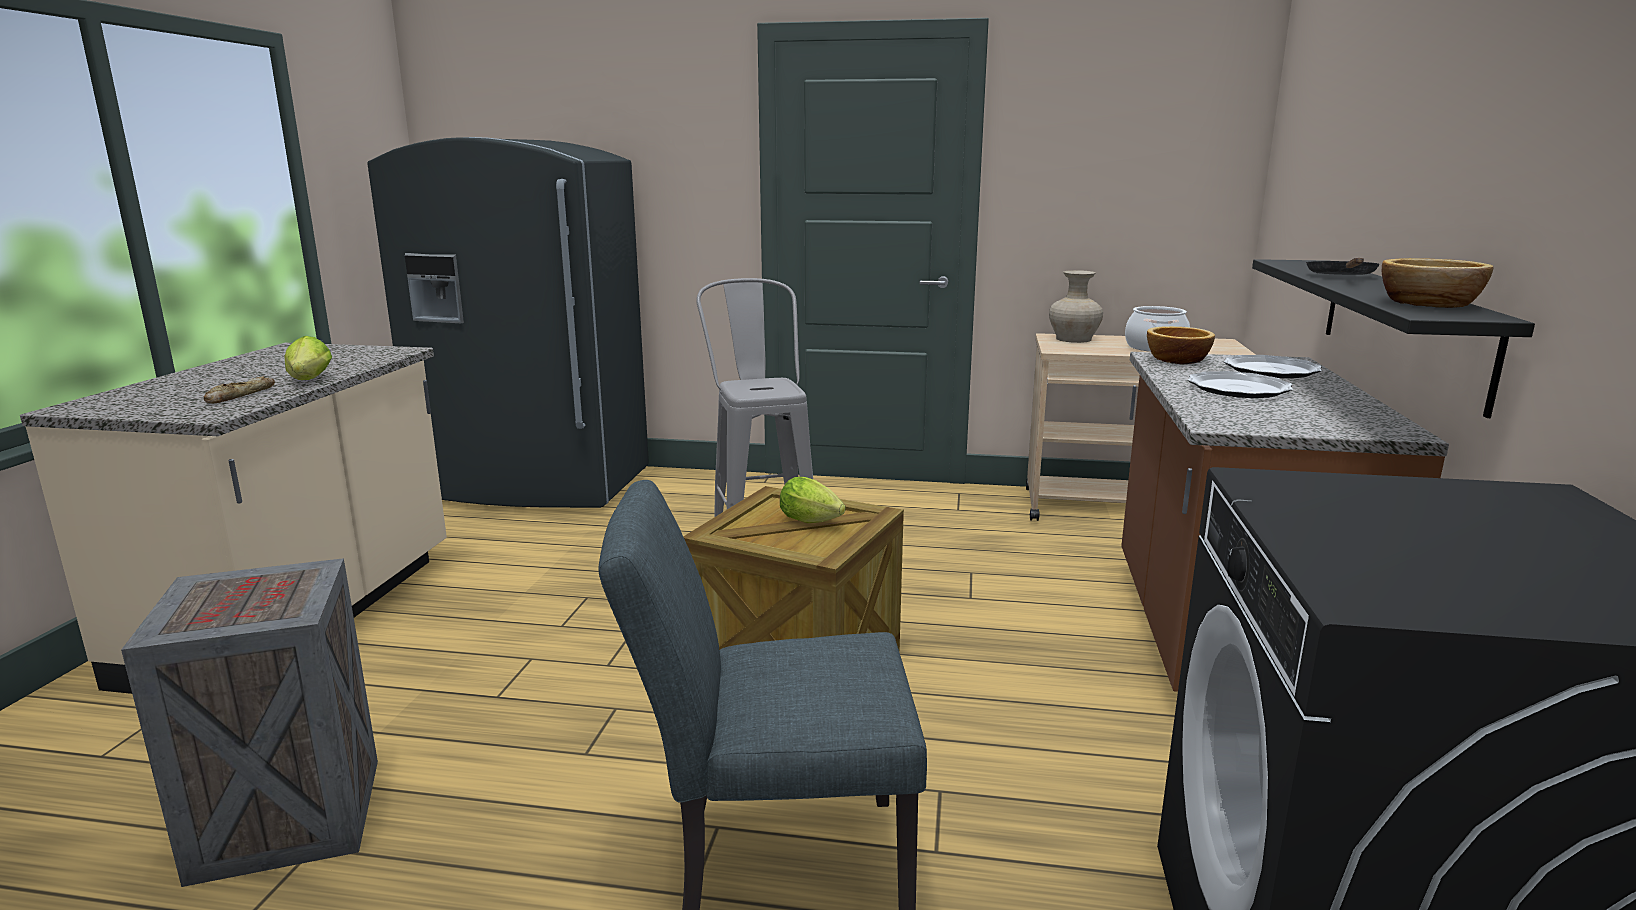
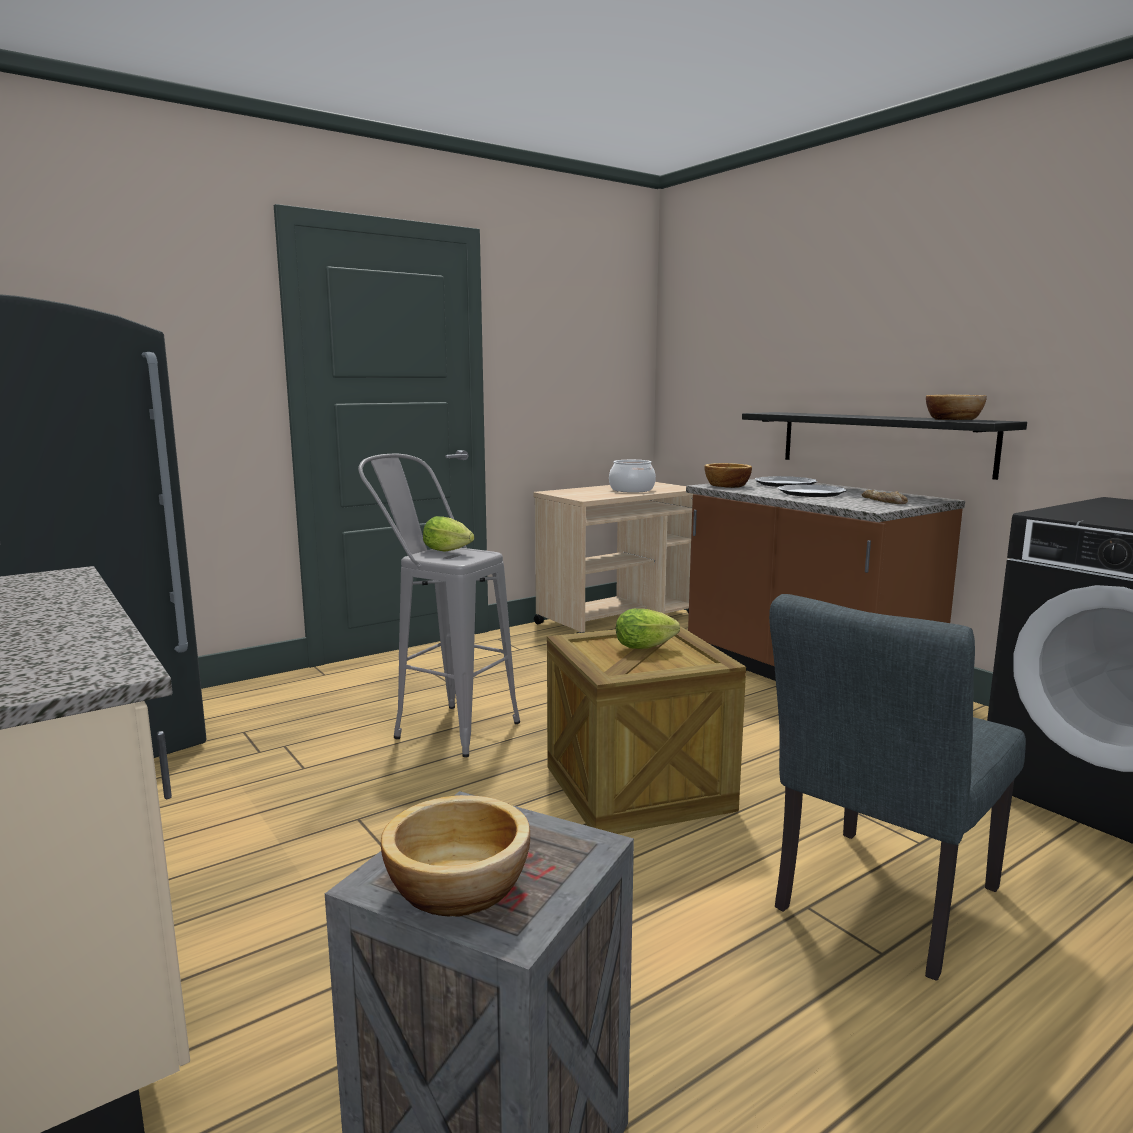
camera: 45 degrees left, 5 degrees down
(207, 602) = (460, 886): none -> bowl
(239, 395) = (48, 650): bread -> bread (883, 501)
(309, 381) = (83, 618): lettuce -> lettuce (450, 551)
(1073, 339) = (569, 492): beige vase -> none
(1342, 277) = (843, 415): black frying pan -> none

